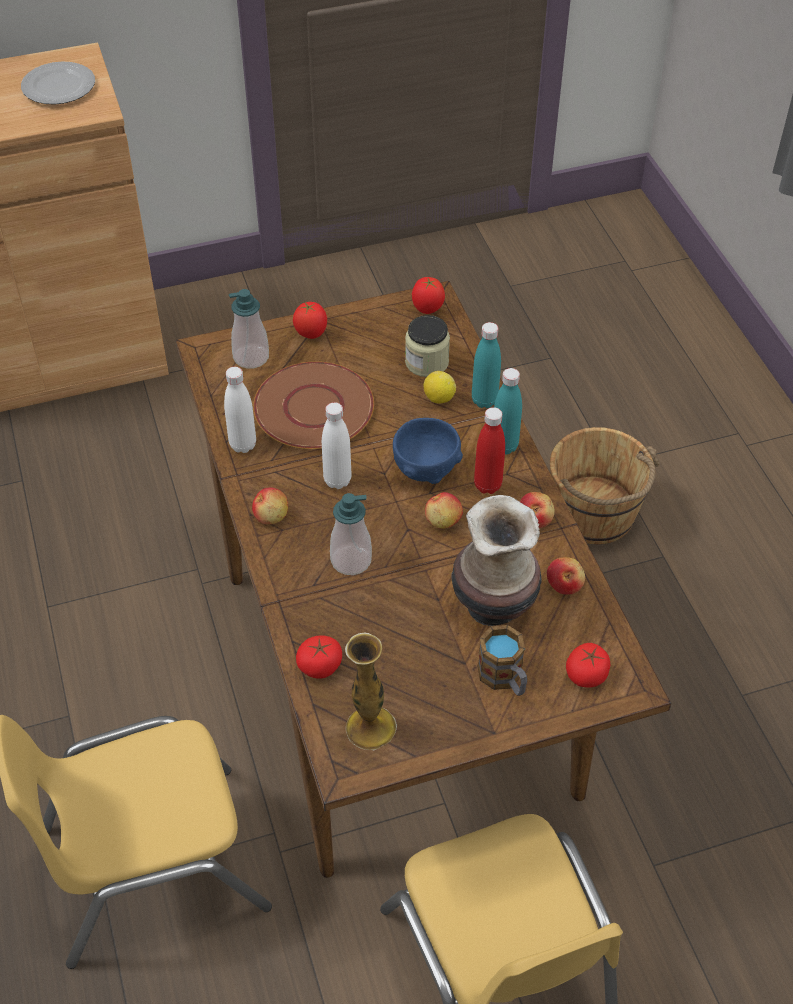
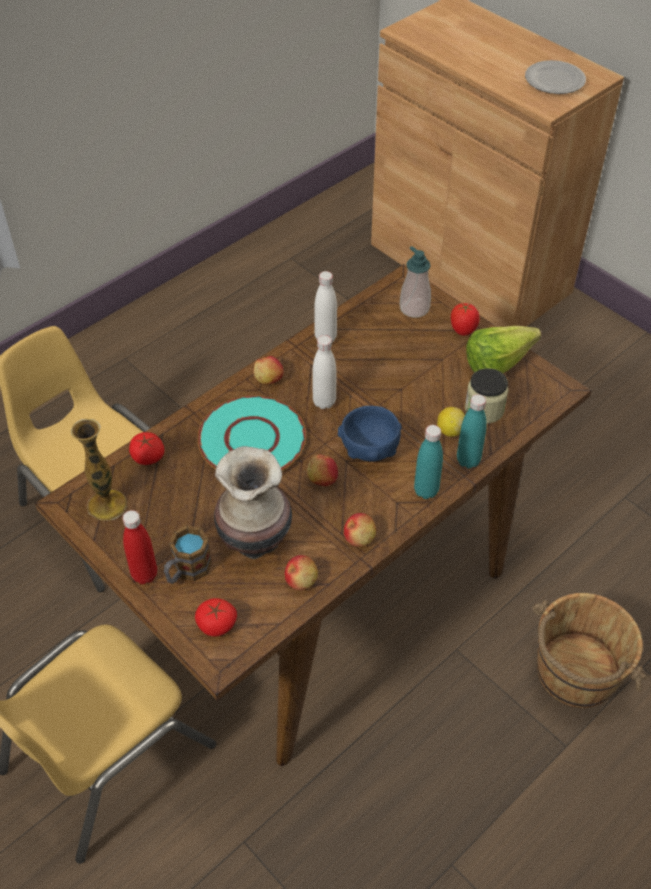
camera: 65 degrees right, 0 degrees up
(313, 407) = (388, 361): brown plate -> none
(351, 560) = (252, 438): soap dispenser -> turquoise plate
(375, 323) = (503, 363): none -> lettuce
(427, 309) = (545, 388): tomato -> none
(487, 485) = (376, 494): red bottle -> red bottle (144, 575)

